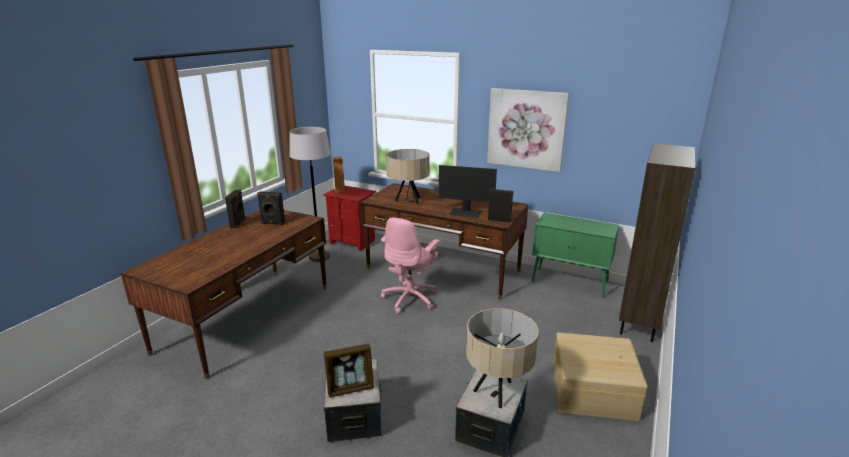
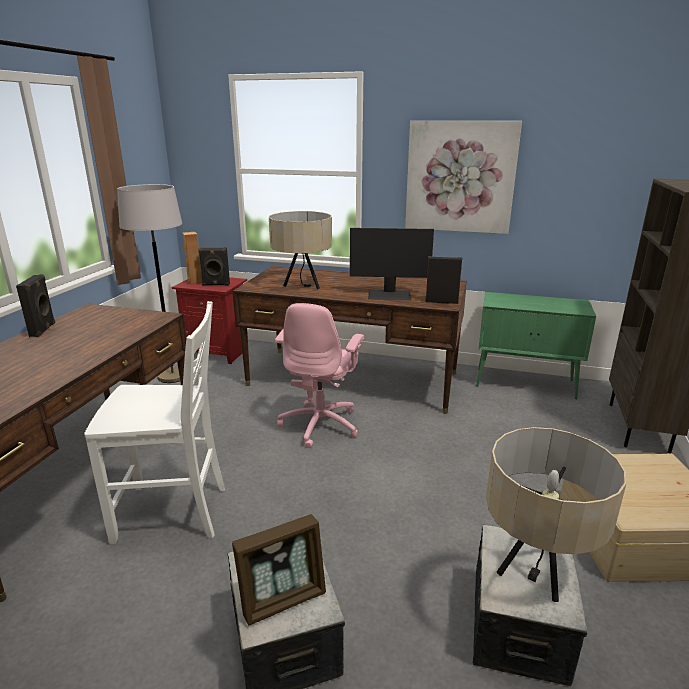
camera: 10 degrees left, 0 degrees up
(272, 223) = (102, 326): black speaker -> black speaker (216, 284)
(305, 344) = (174, 513): none -> white chair

